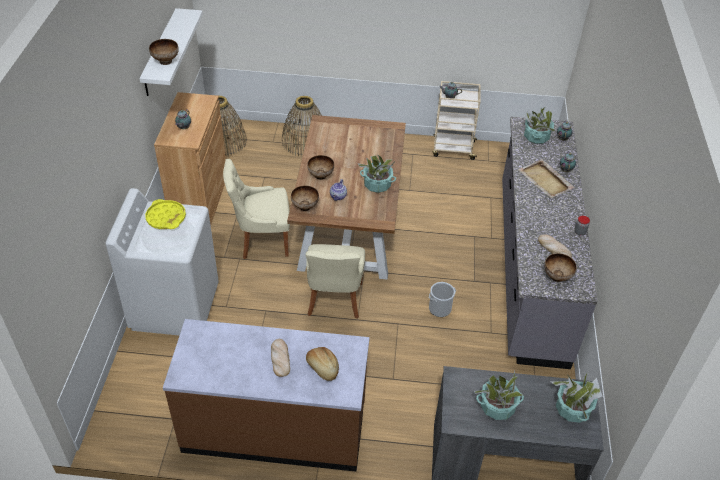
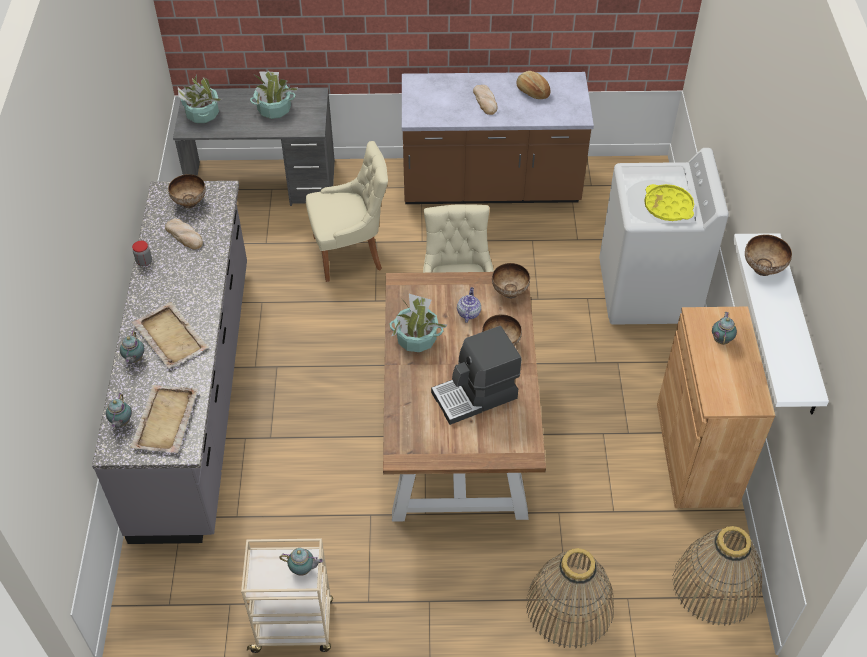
camera: 175 degrees right, 5 degrees up
(261, 240) = (576, 393): beige chair -> beige chair (350, 253)
(322, 368) = (443, 98): bread -> bread (532, 91)
(344, 150) = (475, 396): none -> coffee machine
(440, 309) = (323, 324): bucket -> none
(536, 137) = (165, 421): potted plant -> beige tray

